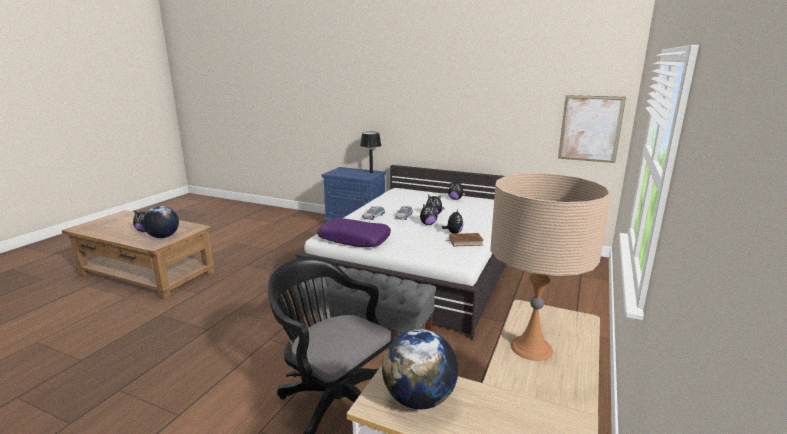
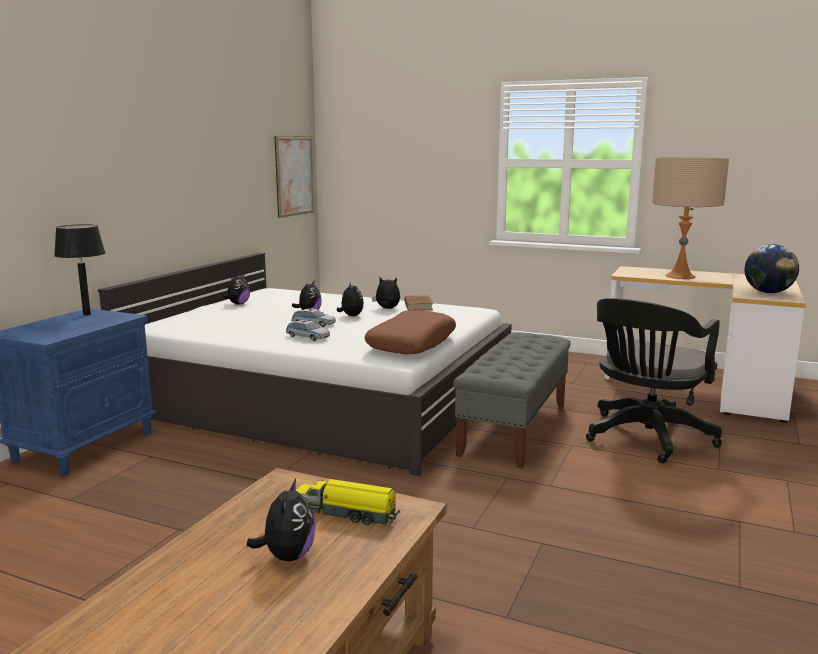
camera: 90 degrees left, 5 degrees down
(163, 237) = (346, 513): globe -> toy truck
(354, 239) = (411, 344): purple pillow -> brown pillow

